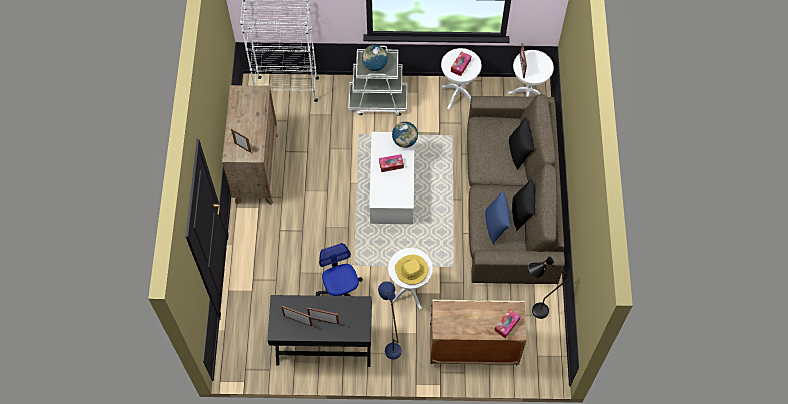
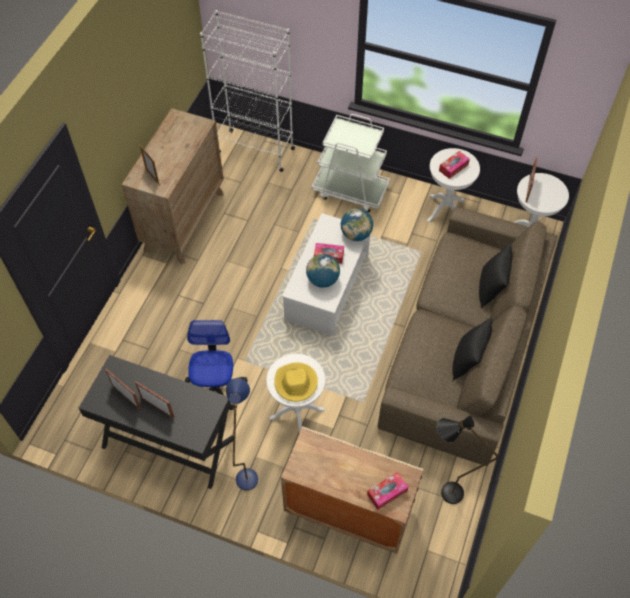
camera: 20 degrees right, 5 degrees down
(375, 65) = (350, 137): globe -> globe (322, 280)
(496, 225) = (428, 365): blue pillow -> none

